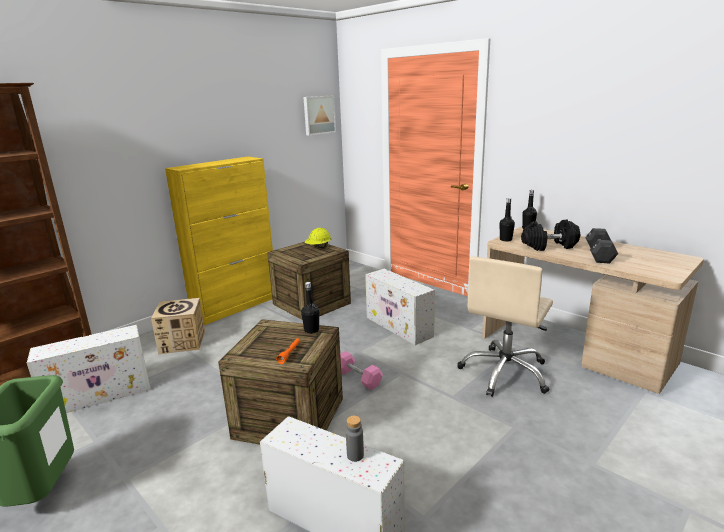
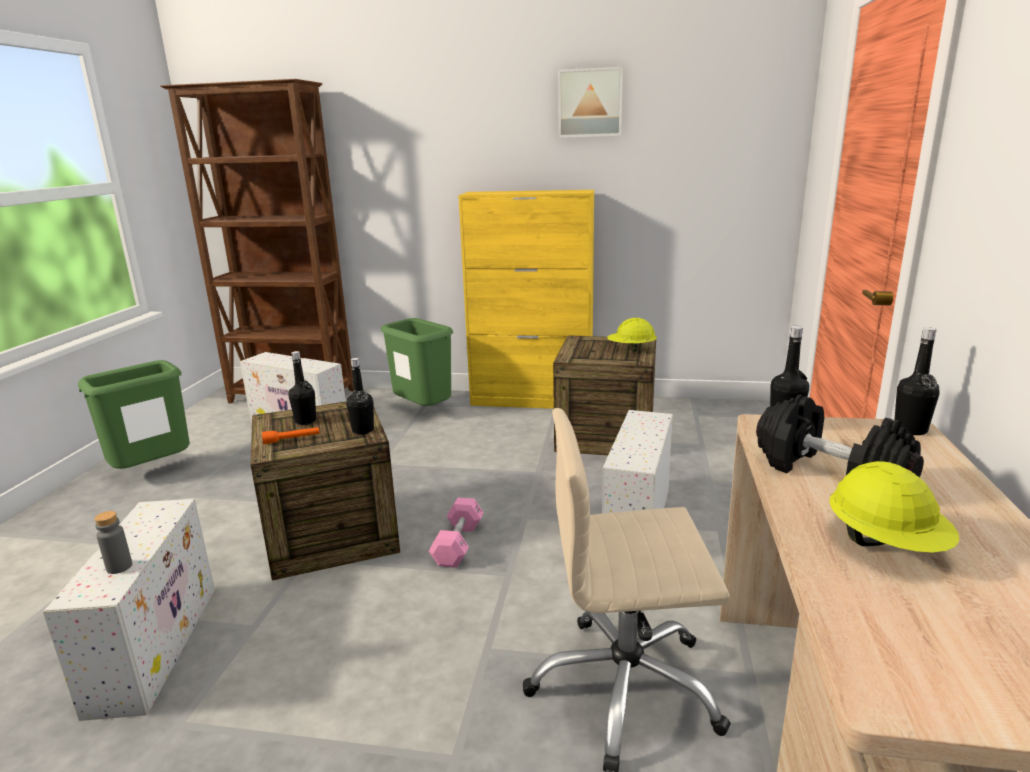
camera: 55 degrees right, 0 degrees up
(182, 342) = (424, 412): cardboard box -> green trash can
(265, 344) = (305, 421): none -> black bottle
(318, 115) = (753, 130): picture -> picture (590, 103)
(599, 254) = (886, 544): black dumbbell -> yellow hard hat

